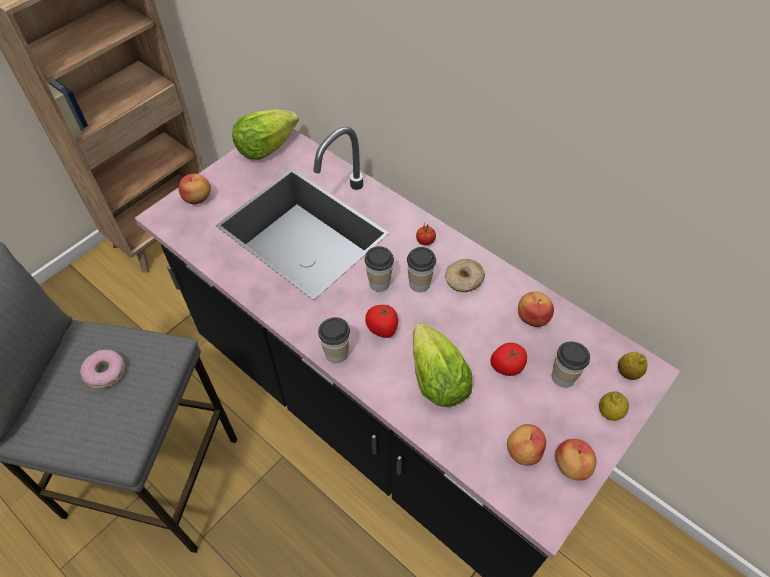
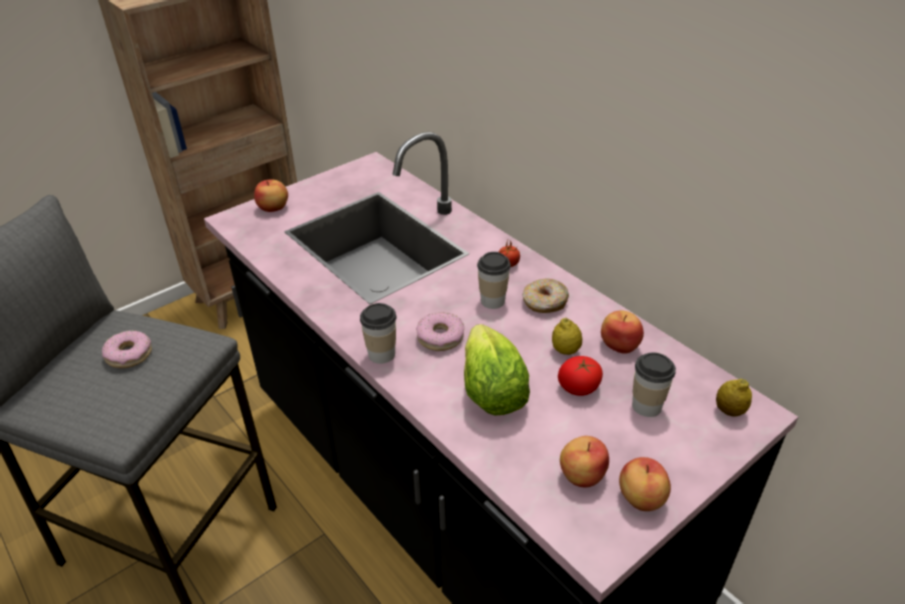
camera: 10 degrees right, 15 degrees down
(265, 147) = (356, 173): lettuce -> none
(379, 283) = (447, 296): cup -> none
(382, 328) = (440, 337): tomato -> donut
(609, 412) = (699, 448): lemon -> lemon (565, 350)

